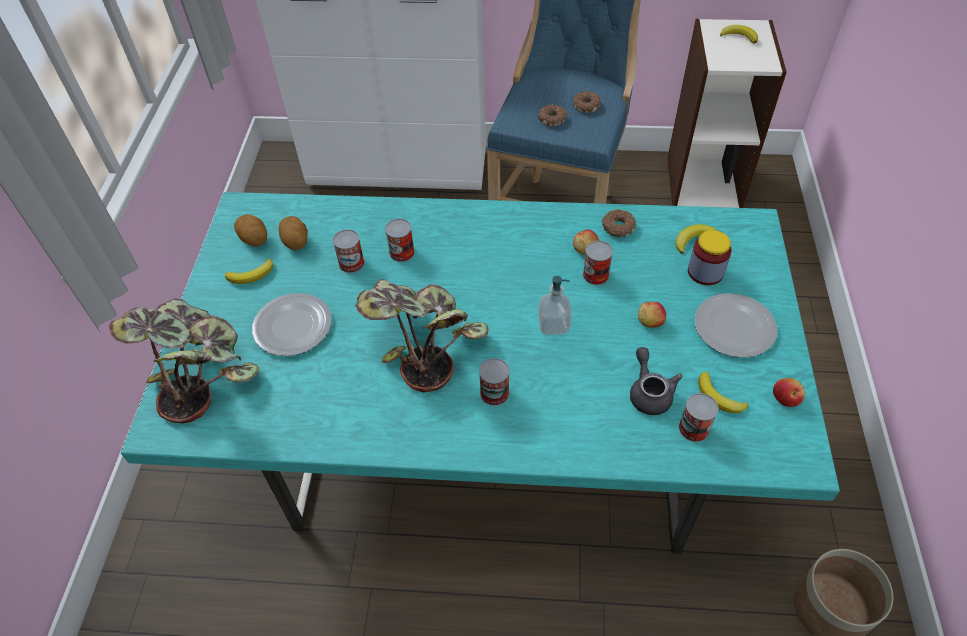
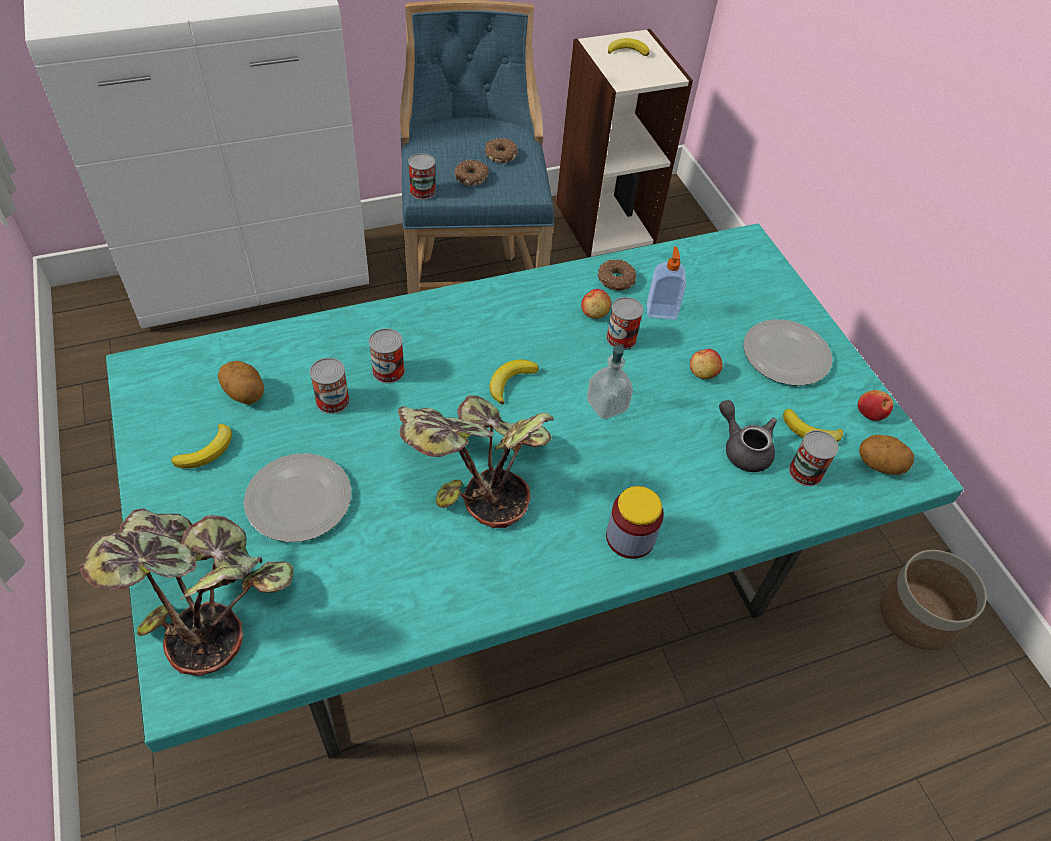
camera: 30 degrees left, 0 degrees up
(254, 239) = (185, 405): potato -> potato (879, 465)
(494, 393) = (585, 502): can -> can (422, 191)
(643, 261) = (661, 310): none -> soap dispenser
(694, 240) = (699, 274): banana -> banana (510, 382)
(705, 272) = (728, 305): jar -> jar (630, 537)

